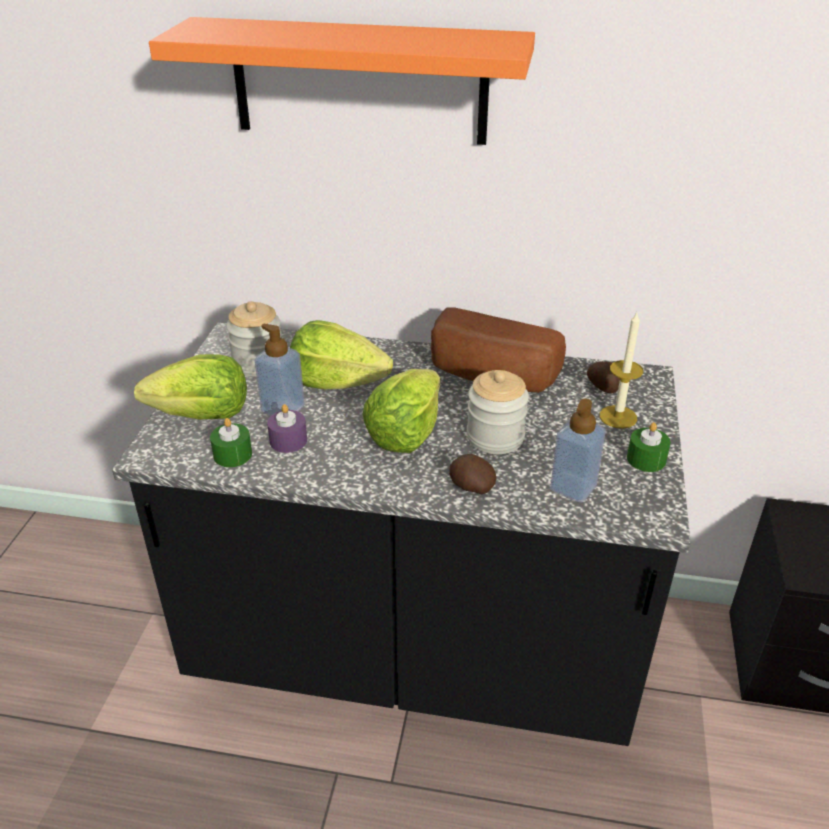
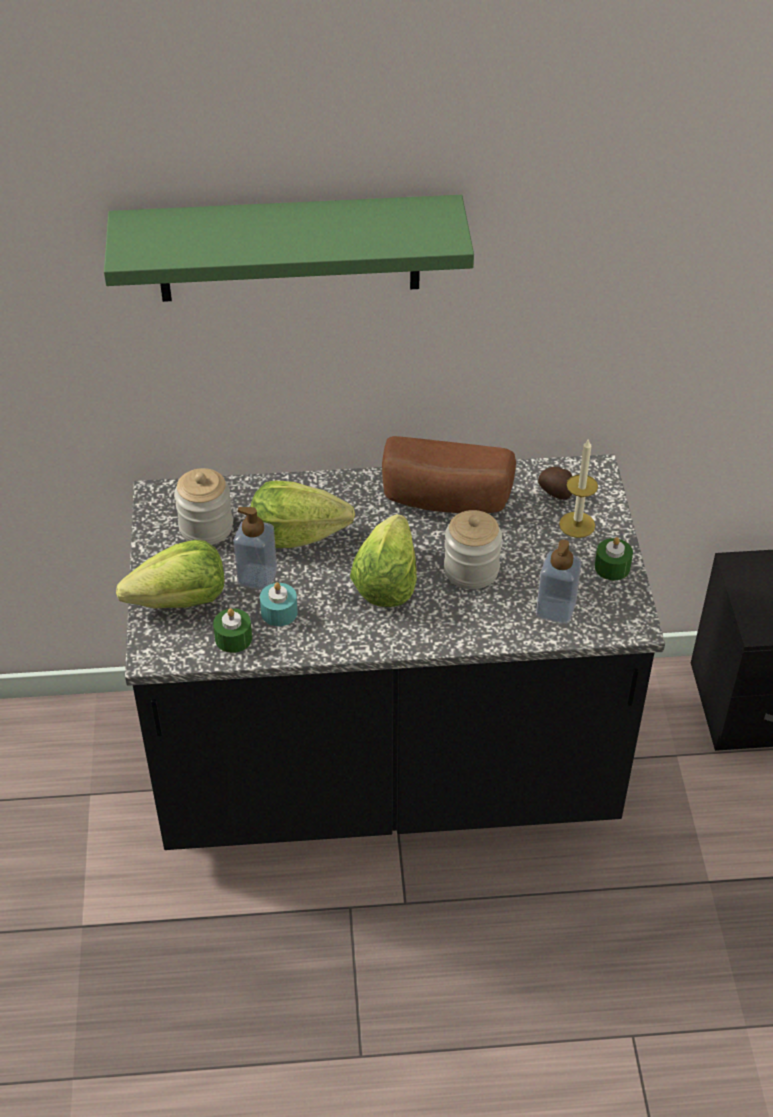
camera: 15 degrees left, 10 degrees up
(288, 440) = (279, 612): purple candle -> turquoise candle
(359, 81) = (288, 248): orange shelf -> green shelf
(471, 487) = (466, 628): potato -> none

